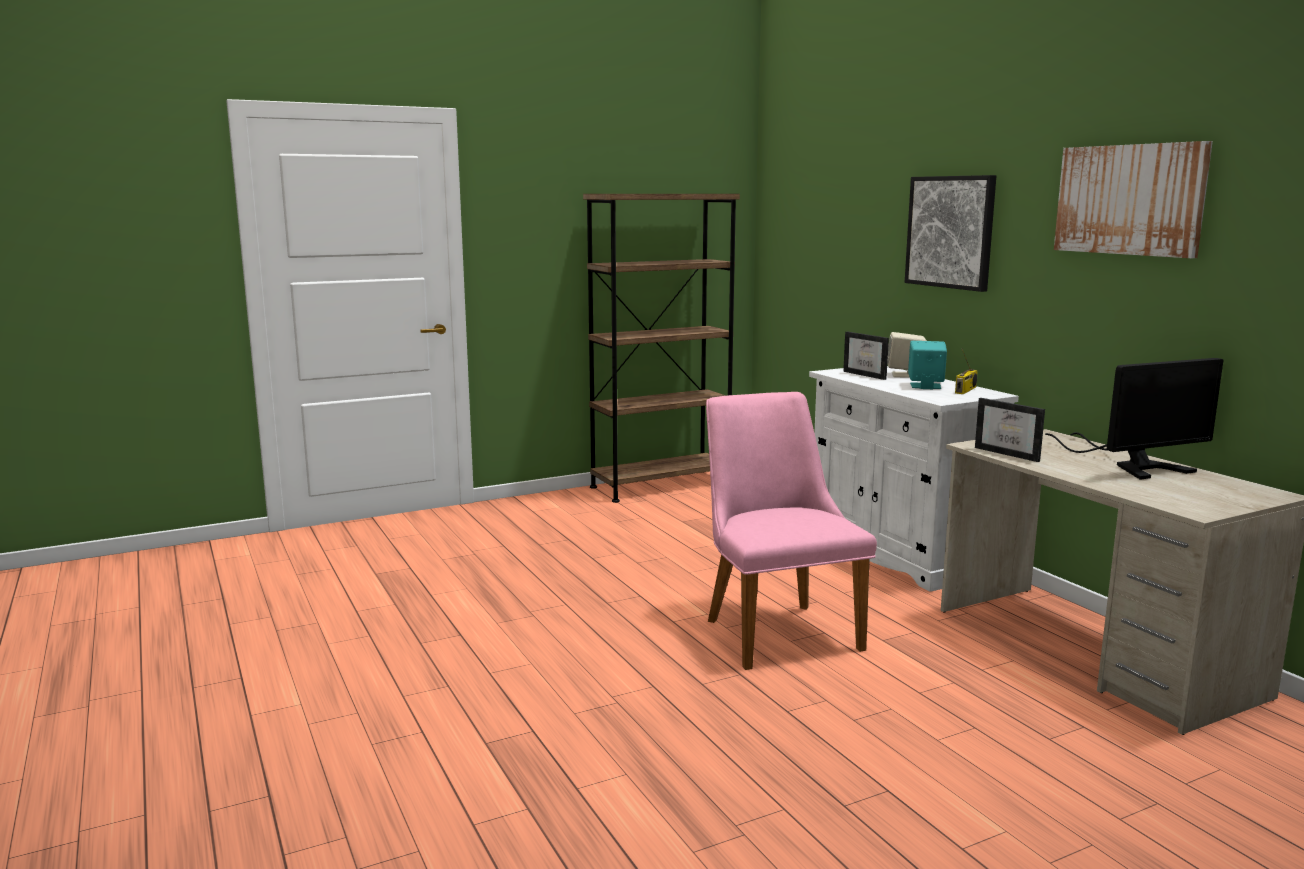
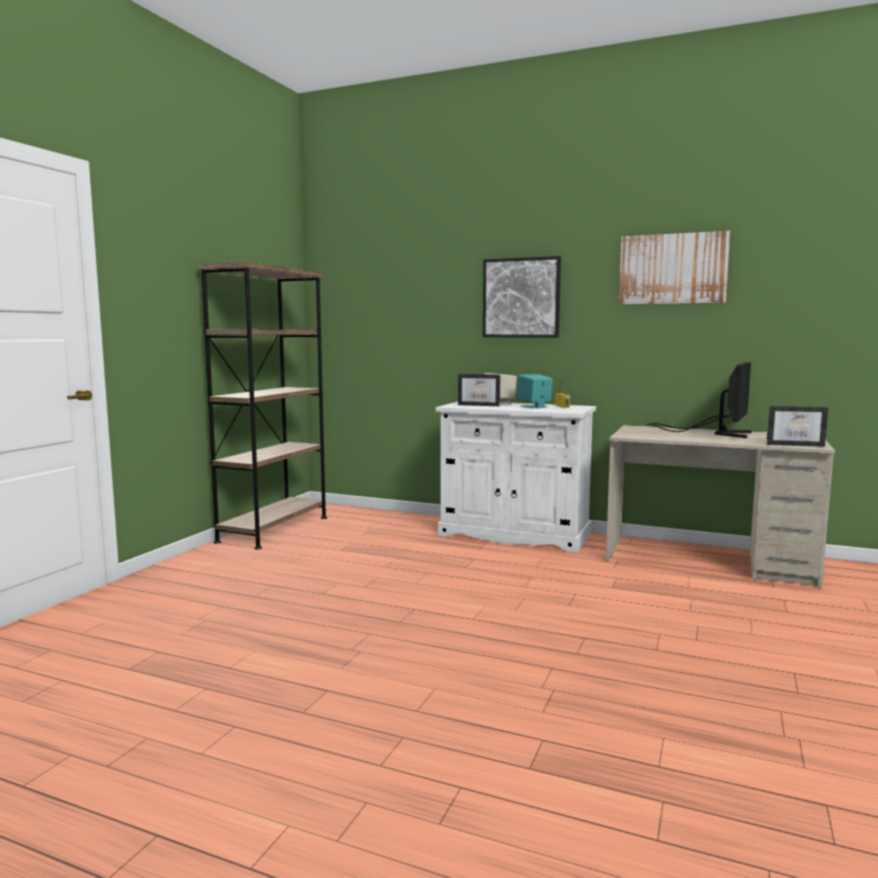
camera: 40 degrees left, 5 degrees down
(774, 628) = (543, 601): pink chair -> none
(1011, 453) = (656, 436): picture frame -> picture frame (795, 444)

